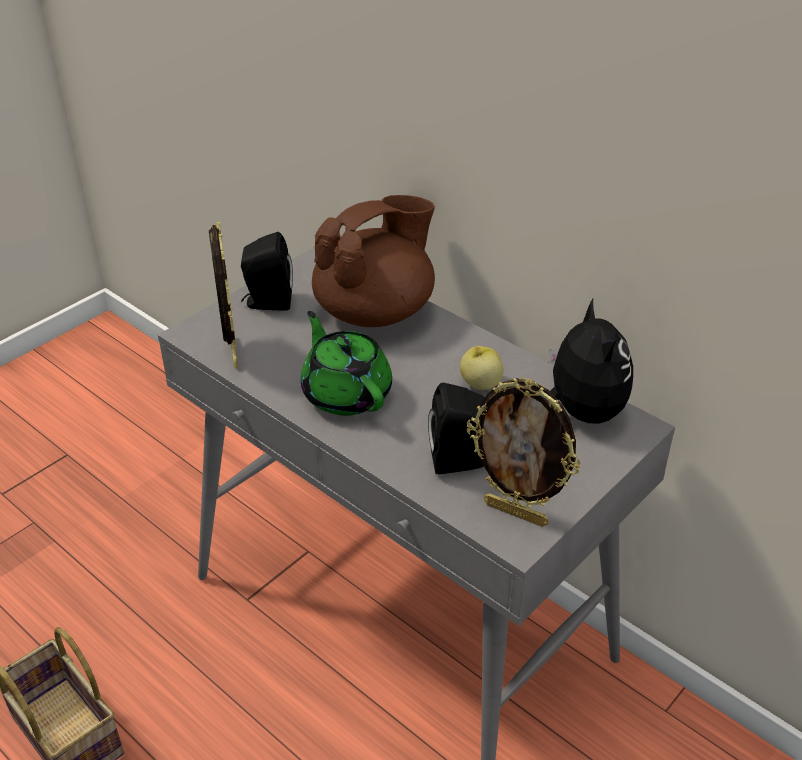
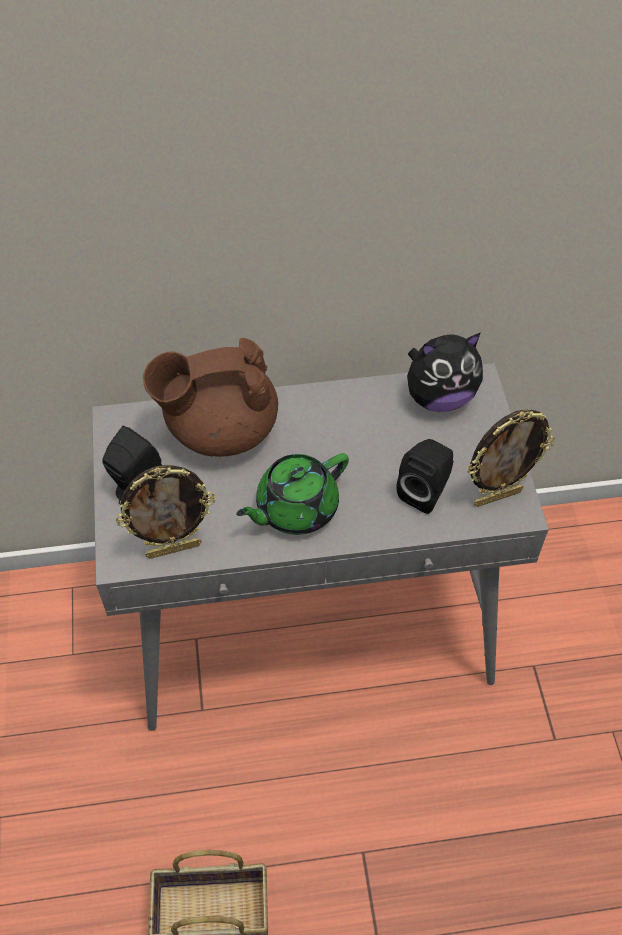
camera: 50 degrees left, 15 degrees up
(231, 352) = (174, 549): picture frame -> picture frame turned 135 degrees clockwise
(346, 393) = (295, 508): green teapot -> green teapot turned 45 degrees counterclockwise
(376, 311) = (219, 429): brown teapot -> brown teapot turned 105 degrees counterclockwise
(480, 384) = (361, 427): apple -> none
(580, 412) = (439, 397): plush toy -> plush toy turned 135 degrees clockwise

